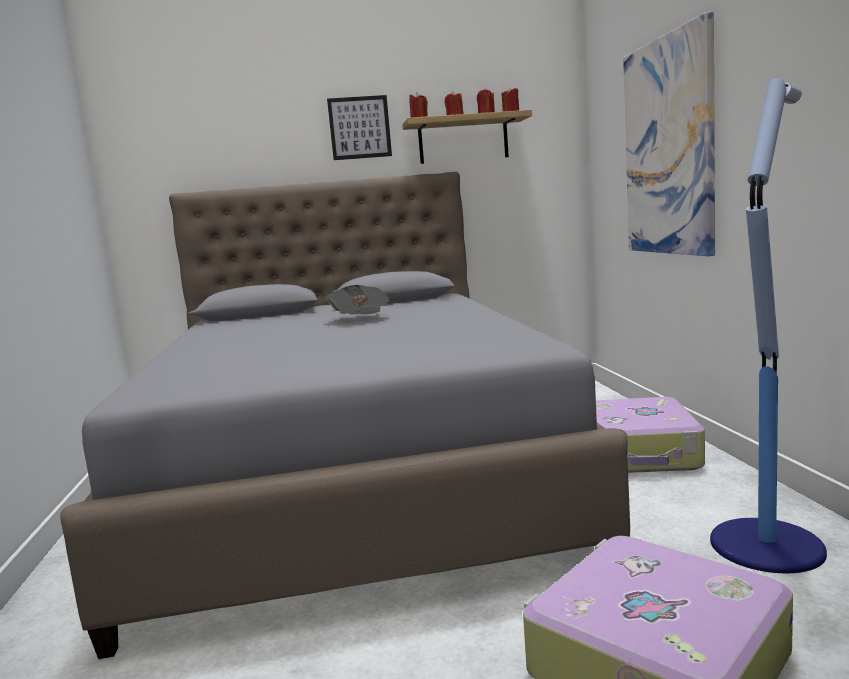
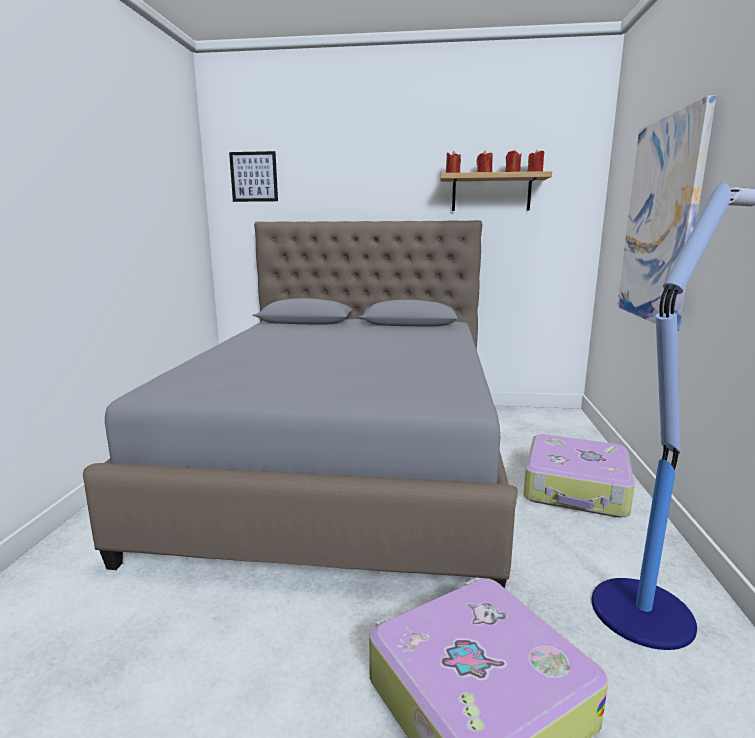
camera: 15 degrees right, 5 degrees up
(359, 127) = (404, 177): picture -> picture (254, 177)
(361, 319) = (366, 340): newspaper -> none

